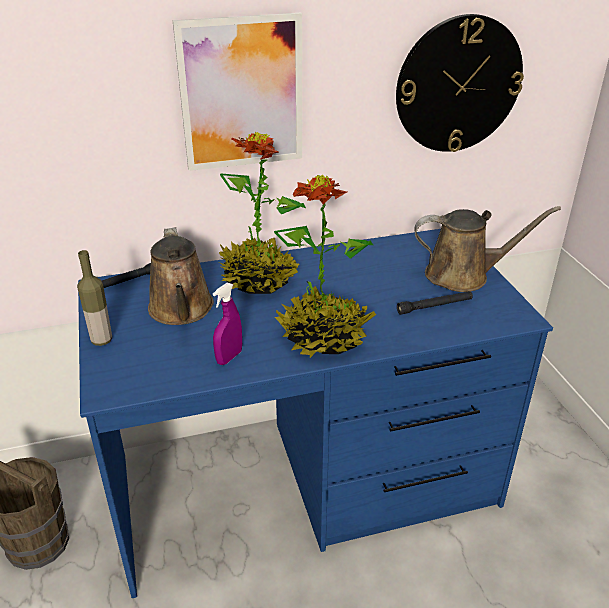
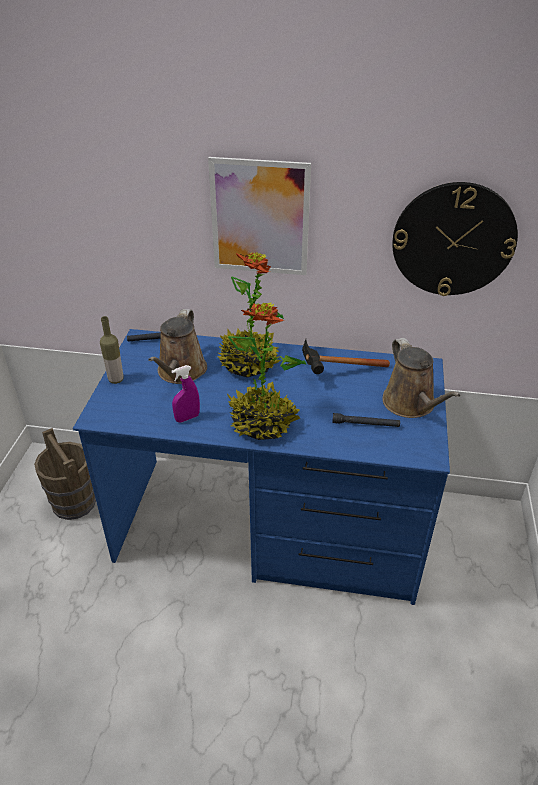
camera: 25 degrees right, 5 degrees up
(362, 267) = (335, 374): none -> hammer
(463, 275) = (411, 404): brown watering can -> brown watering can turned 45 degrees clockwise

